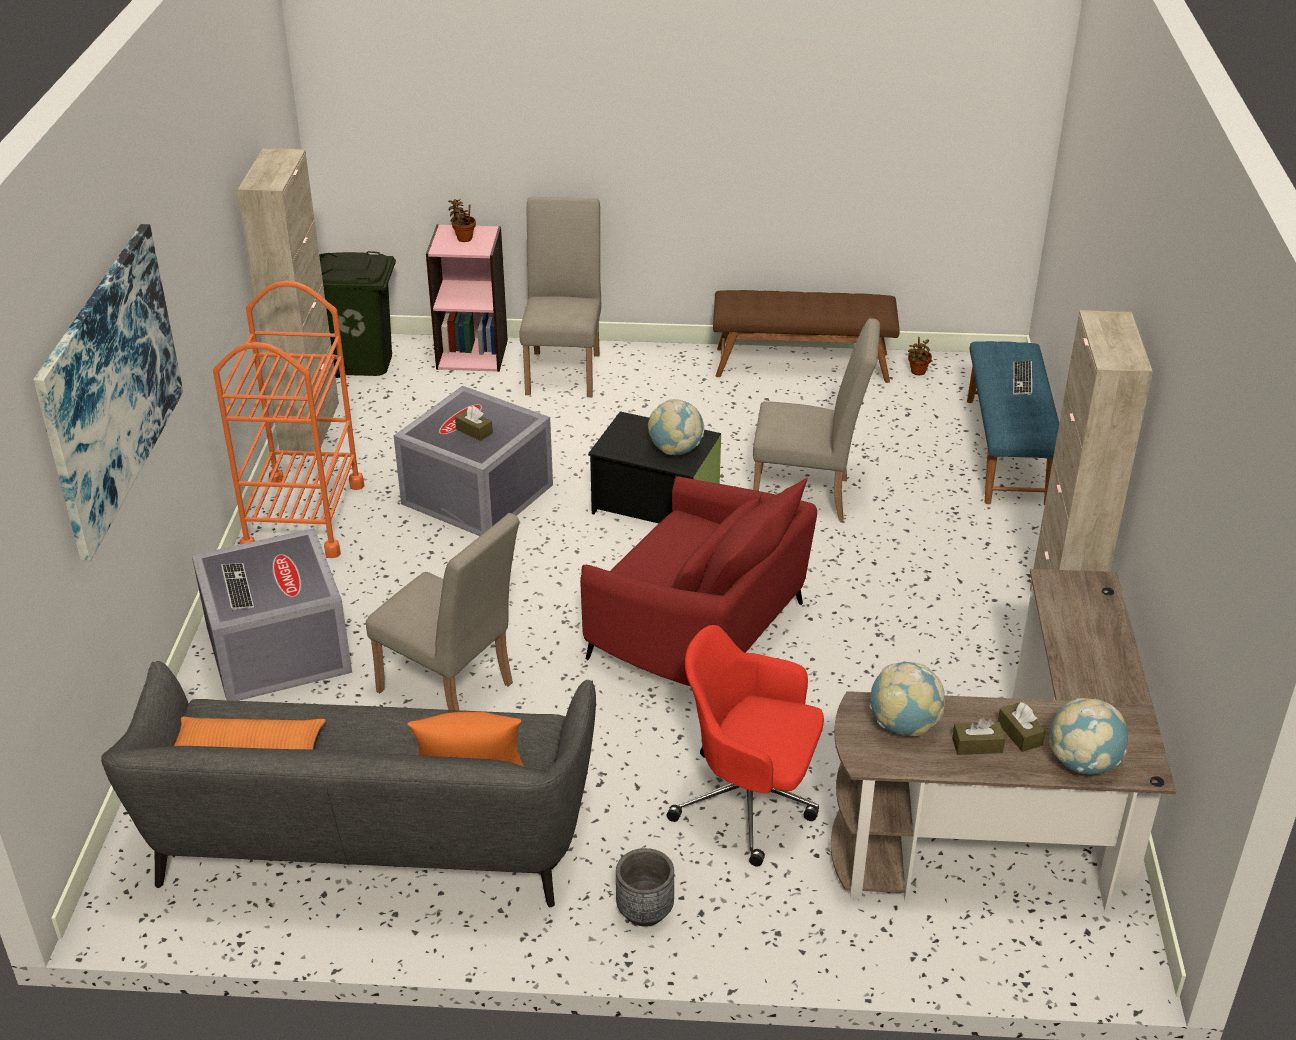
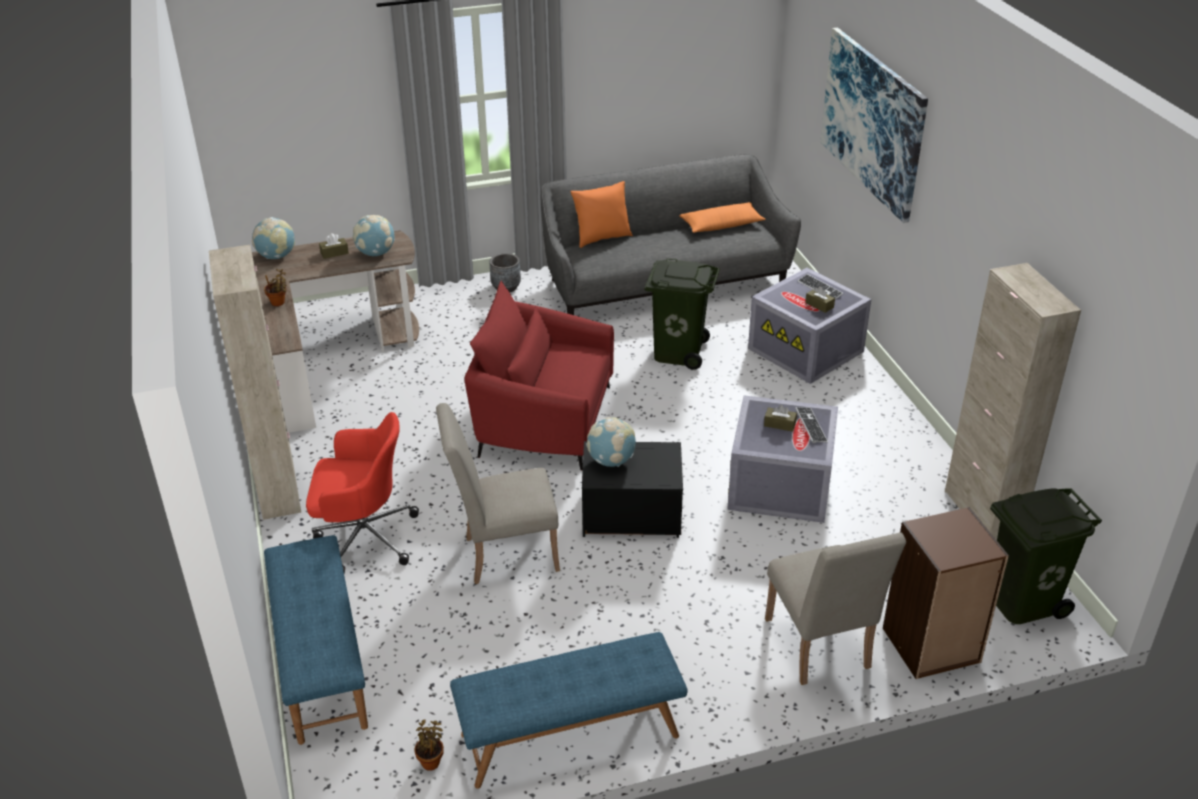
camera: 160 degrees right, 0 degrees up
(304, 517) = (889, 433): orange cart -> none
(452, 692) = (678, 352): beige chair -> green trash can
(463, 238) = (957, 540): potted plant -> potted plant (279, 303)
(472, 354) = (931, 646): pink bookcase -> brown bookcase
(749, 803) = (470, 338): red office chair -> red office chair (364, 537)
(802, 364) = (570, 736): brown bench -> blue bench
(1019, 734) = (311, 262): brown tissue box -> brown tissue box (819, 305)
(1022, 379) = (303, 617): keyboard -> keyboard (811, 426)

